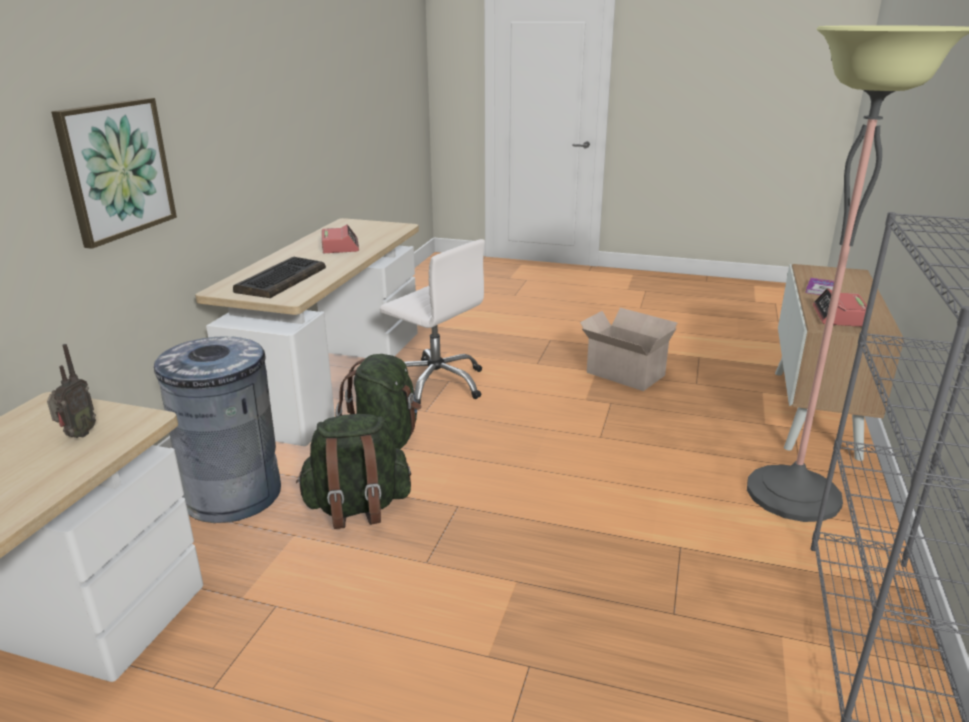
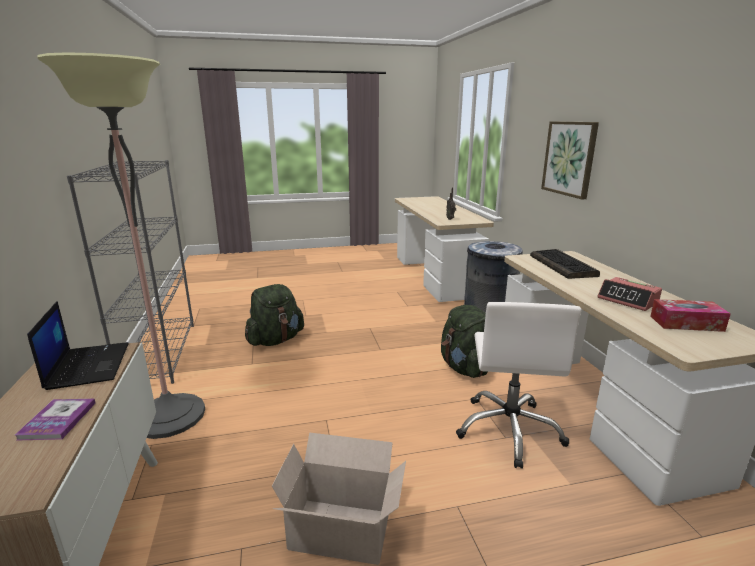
camera: 150 degrees right, 5 degrees down
(355, 232) = (686, 323): none -> tissue box
(357, 507) = (426, 335): green backpack -> green backpack (276, 340)
(437, 383) = (509, 430): white office chair -> white office chair turned 90 degrees counterclockwise
(839, 317) = (88, 365): alarm clock -> laptop

